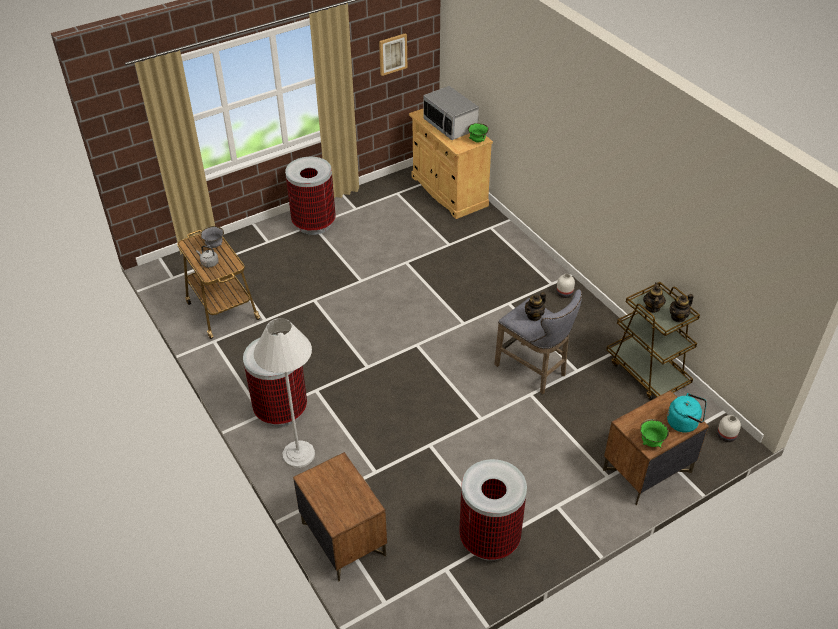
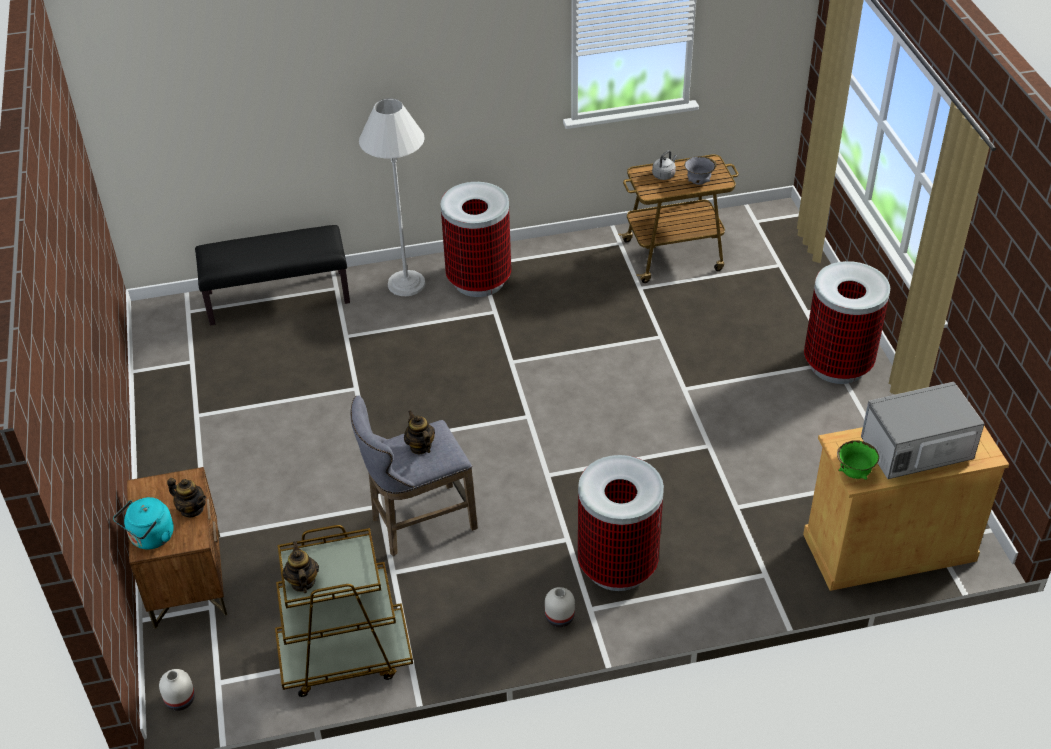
camera: 110 degrees right, 0 degrees up
(343, 539) = (278, 297): brown nightstand -> black bench
(392, 54) = (1020, 309): picture -> none
(489, 539) = (201, 404): trash can -> trash can (618, 566)
(651, 442) = (147, 492): green bowl -> none
(652, 308) = (338, 559): teapot -> teapot (192, 509)

